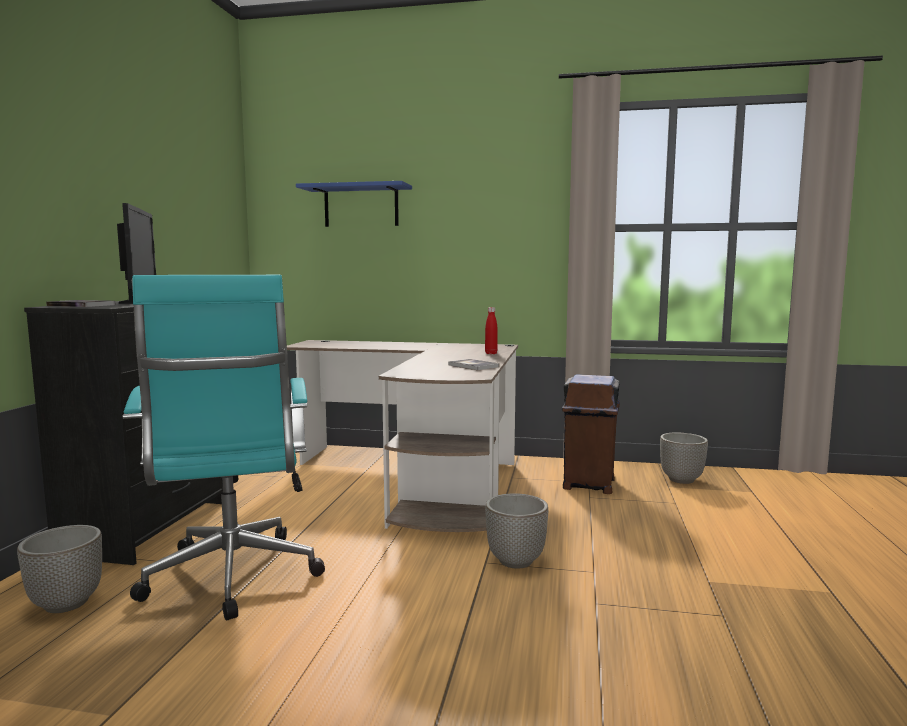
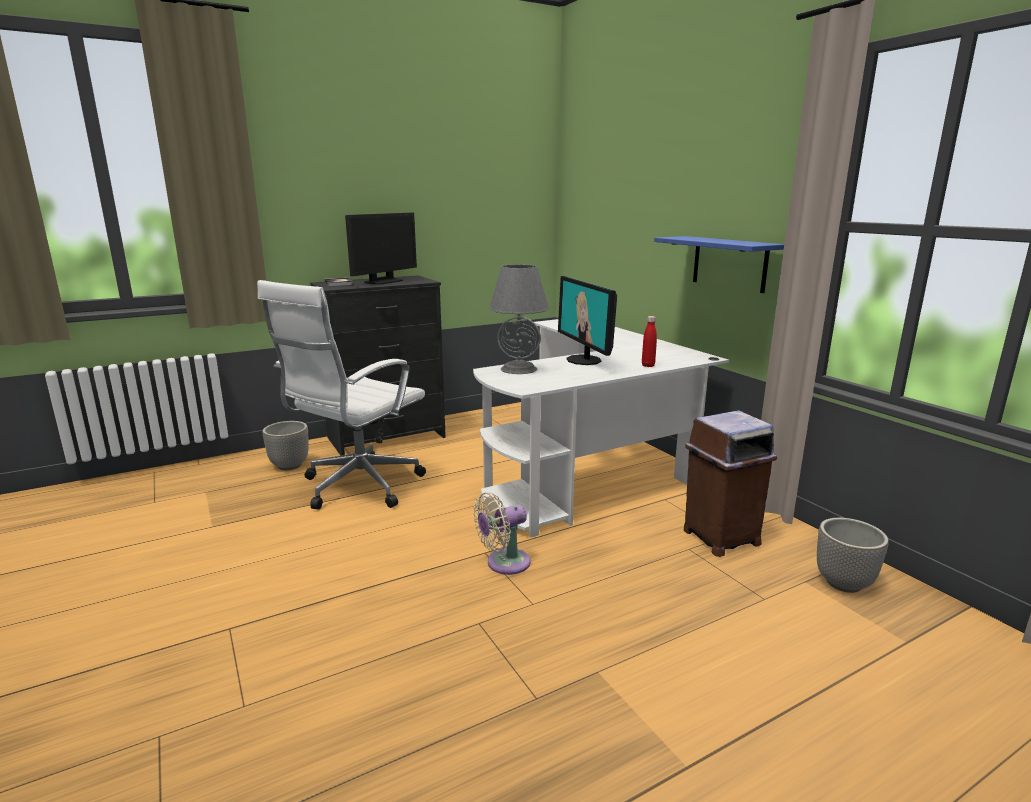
camera: 50 degrees right, 10 degrees up
(232, 579) = (357, 487): turquoise office chair -> white office chair
(361, 206) = (625, 190): blue shelf -> blue shelf (729, 263)
(416, 369) = (518, 369): none -> grey table lamp
(423, 478) = (594, 469): brown desk -> white desk
(438, 357) = (584, 360): none -> monitor
(473, 366) = (570, 377): book -> none
(516, 561) = (504, 563): planter -> beige fan

